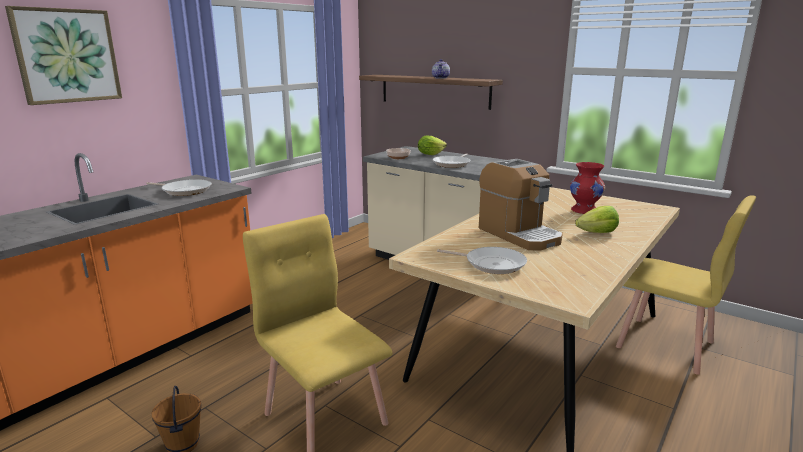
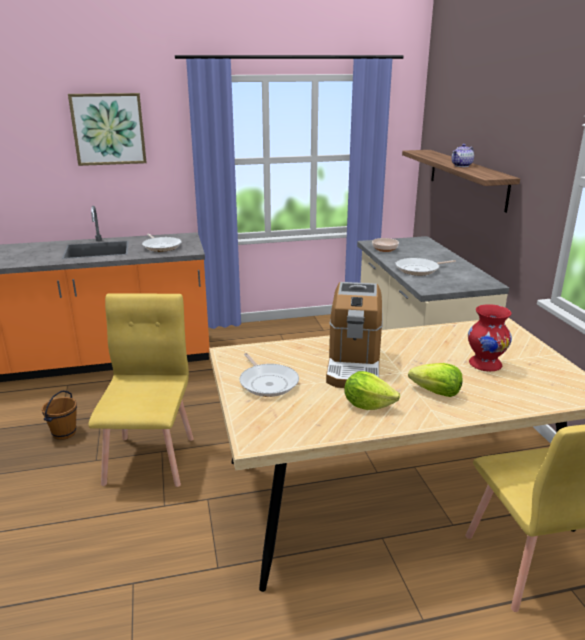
camera: 40 degrees right, 5 degrees up
(430, 154) = (425, 252): lettuce -> lettuce (367, 405)

